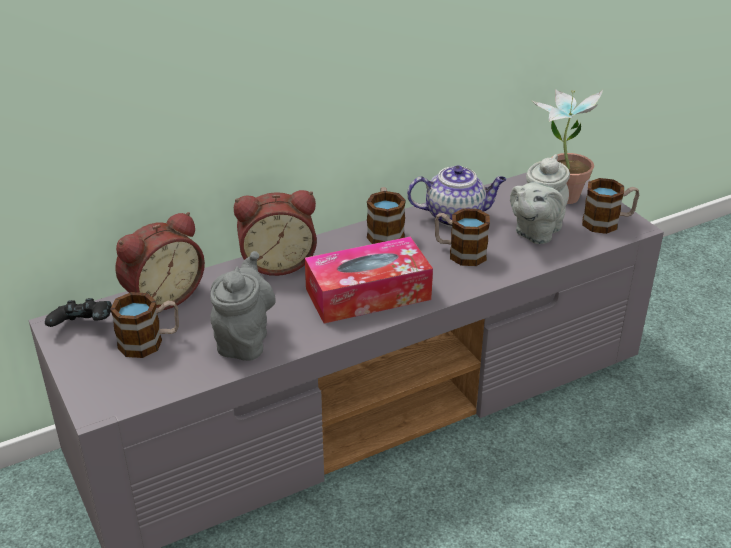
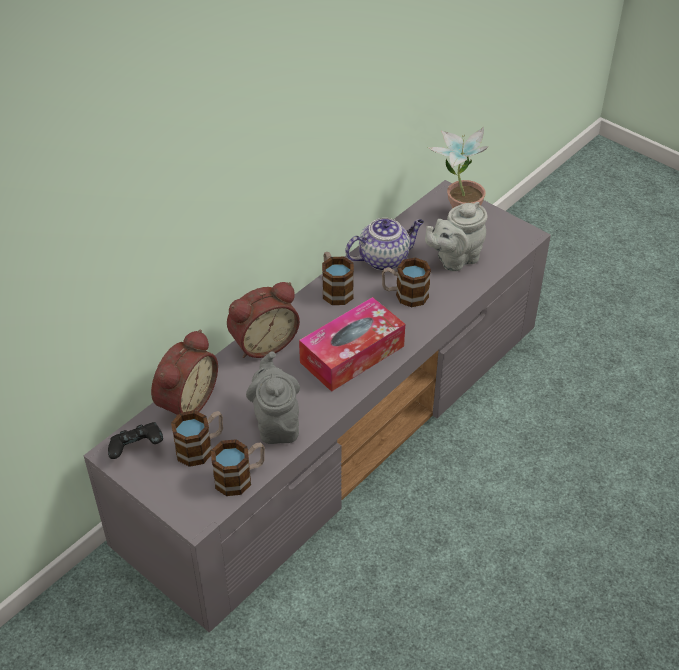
camera: 20 degrees left, 10 degrees up
(536, 232) = (454, 259): grey teapot -> grey teapot turned 45 degrees clockwise
(608, 222) = (505, 235): mug -> mug (240, 477)

